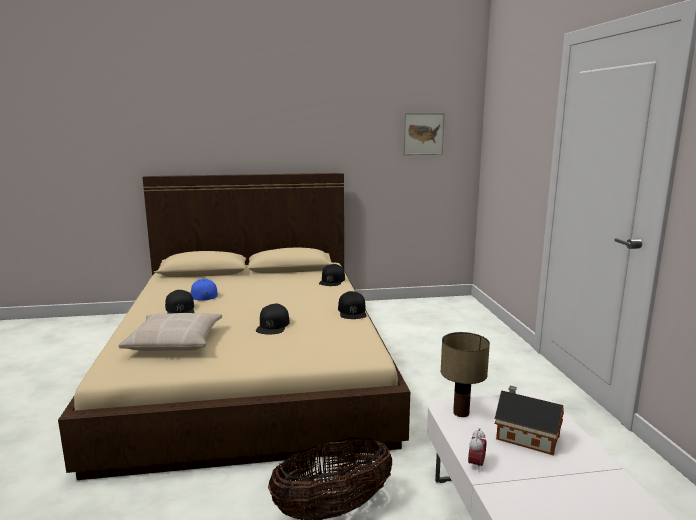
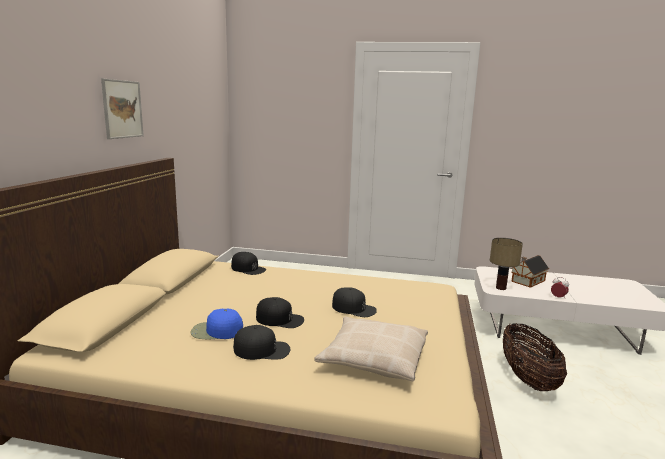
camera: 70 degrees left, 0 degrees up
(352, 311) = (342, 276): black cap -> black cap (280, 319)
(423, 134) = (204, 112): picture -> picture (122, 109)

